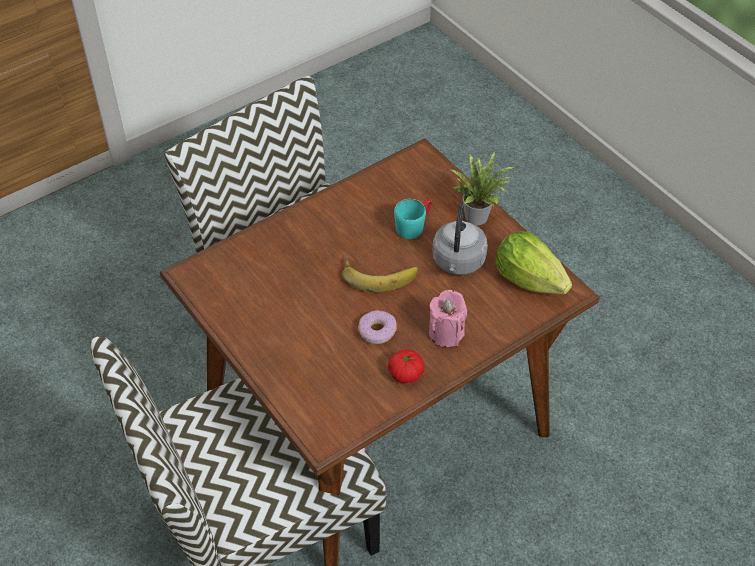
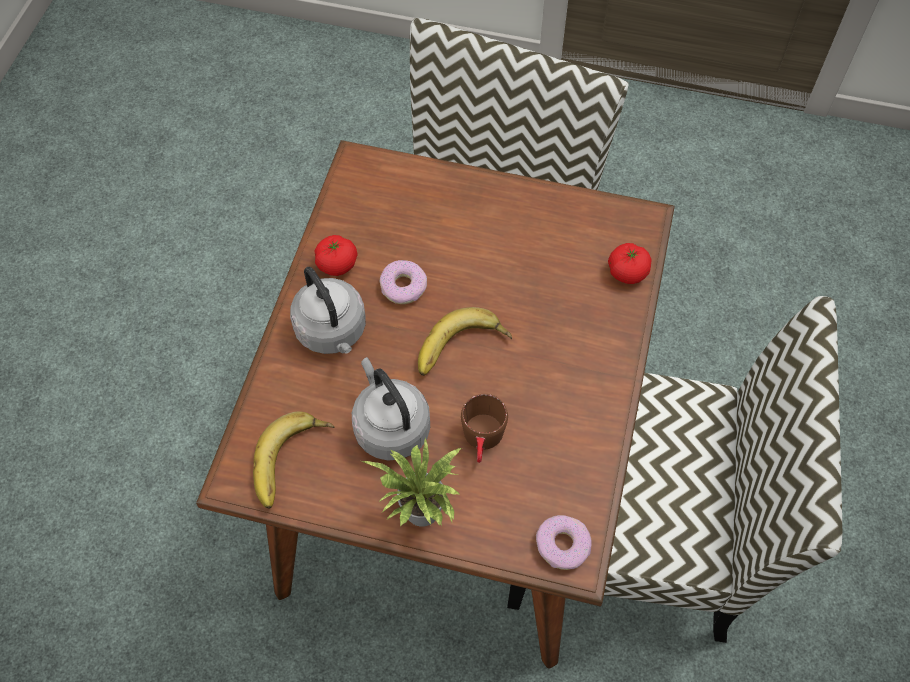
camera: 140 degrees right, 10 degrees up
(237, 252) = (627, 272): none -> tomato
(414, 225) = (482, 441): turquoise mug -> brown mug
(420, 163) = (563, 545): none -> donut
(446, 333) = (332, 332): pink candle -> grey kettle
(528, 279) = (293, 463): lettuce -> banana

